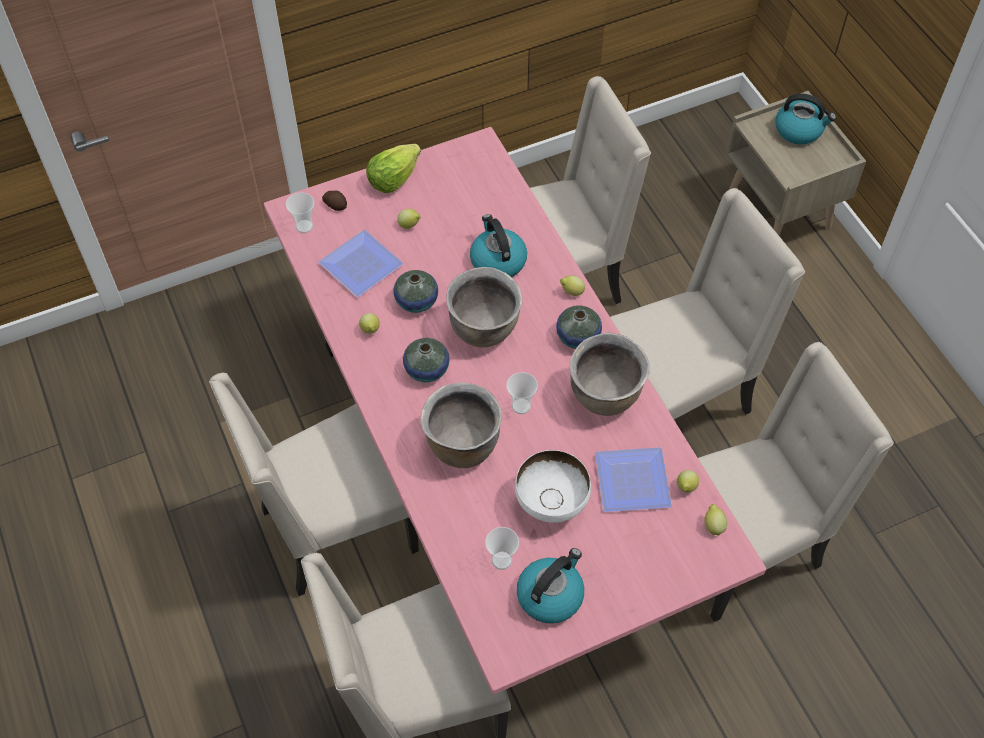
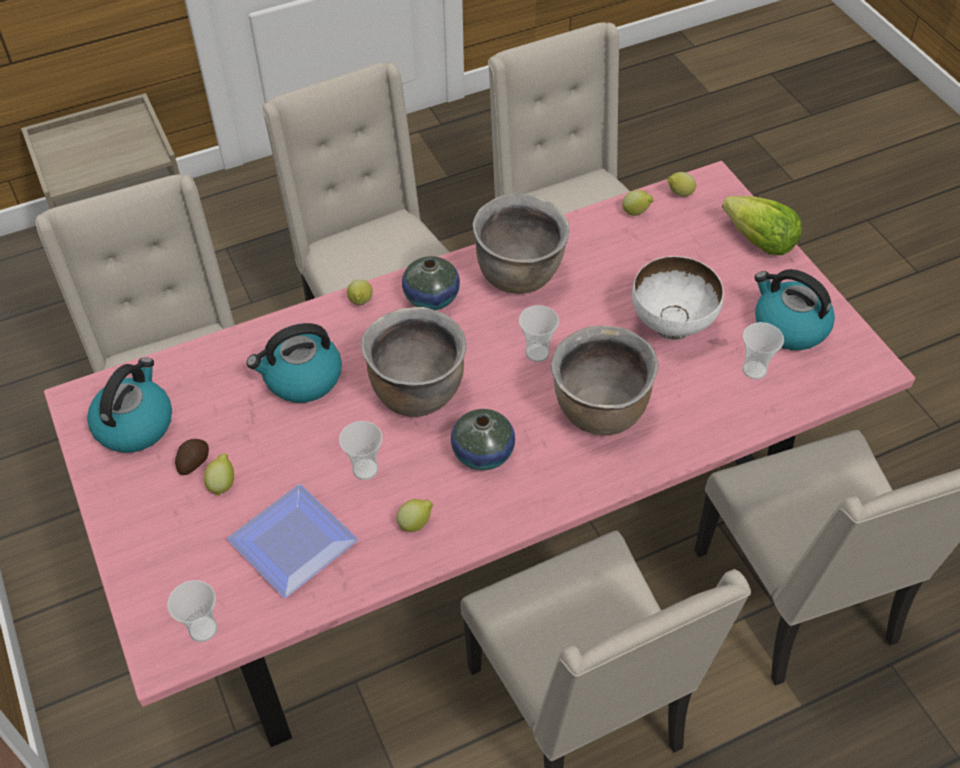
camera: 90 degrees left, 5 degrees down
(335, 205) = (164, 586): potato -> potato (193, 462)
(393, 179) = (125, 509): lettuce -> lettuce (759, 242)
(416, 301) = (365, 469): vase -> cup
(635, 483) = (635, 252): plate -> none
(799, 130) = (79, 143): kettle -> kettle (135, 424)

